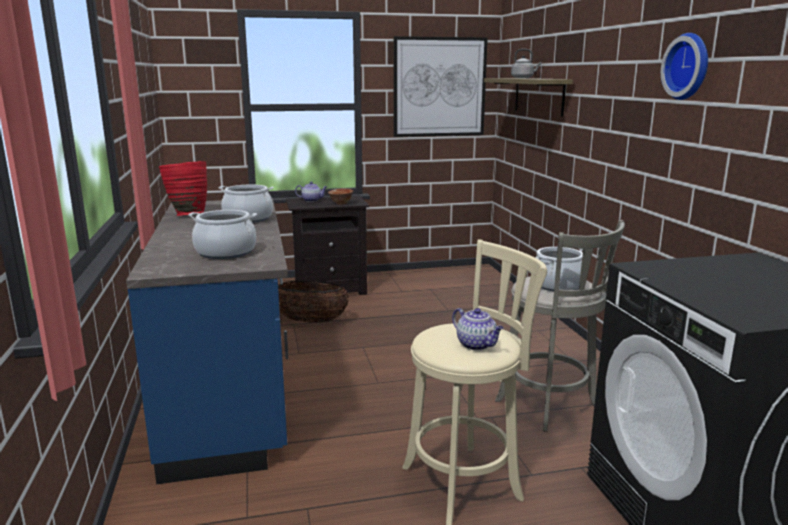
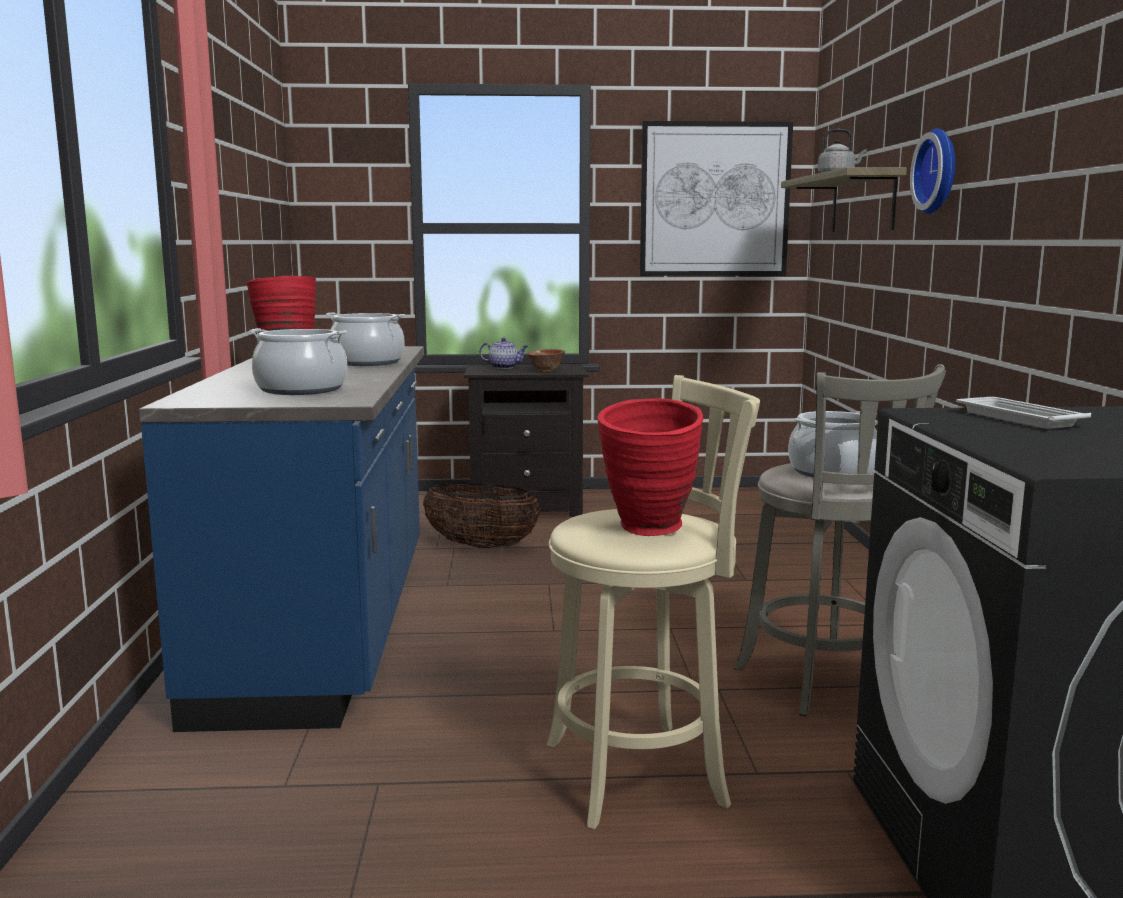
camera: 10 degrees right, 5 degrees down
(477, 345) = (649, 532): teapot -> red vase
(689, 66) = (1063, 114): wall clock -> wall clock (940, 171)
(693, 270) = (1016, 418): none -> white tray

